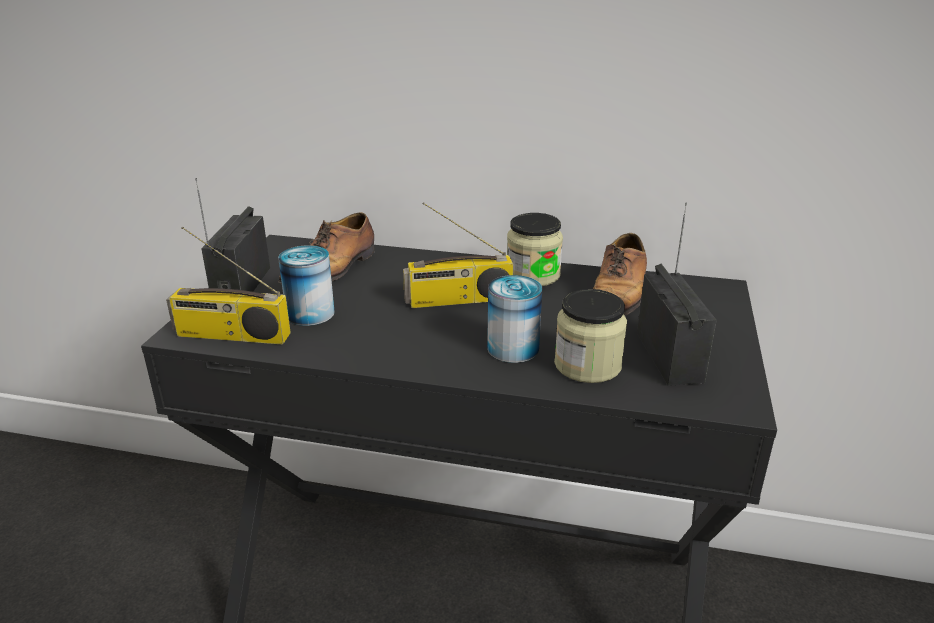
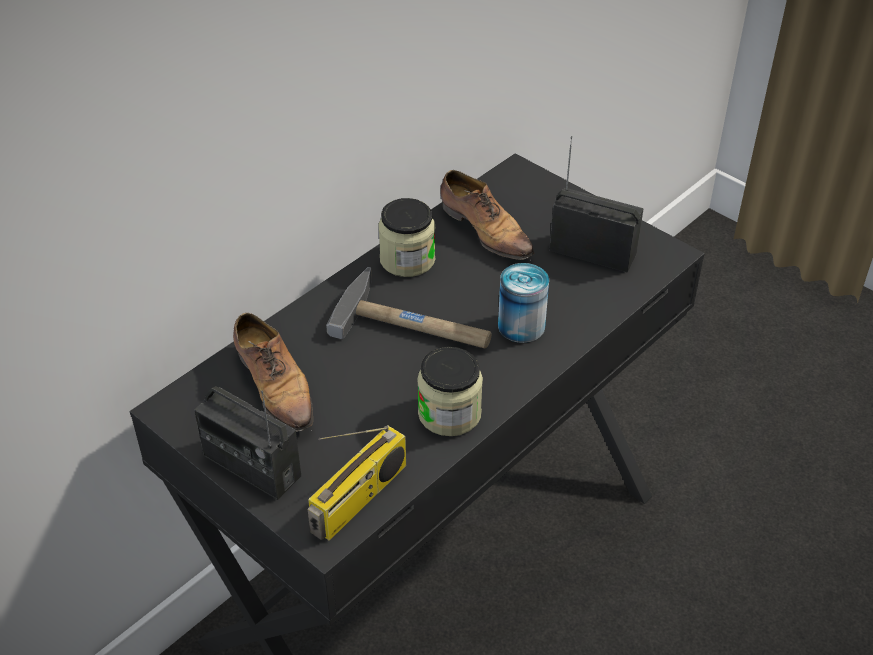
camera: 60 degrees left, 15 degrees up
(310, 313) = (360, 430): can -> none
(458, 300) = (415, 324): radio -> hammer
(587, 365) = (574, 298): jar -> jar (449, 413)

